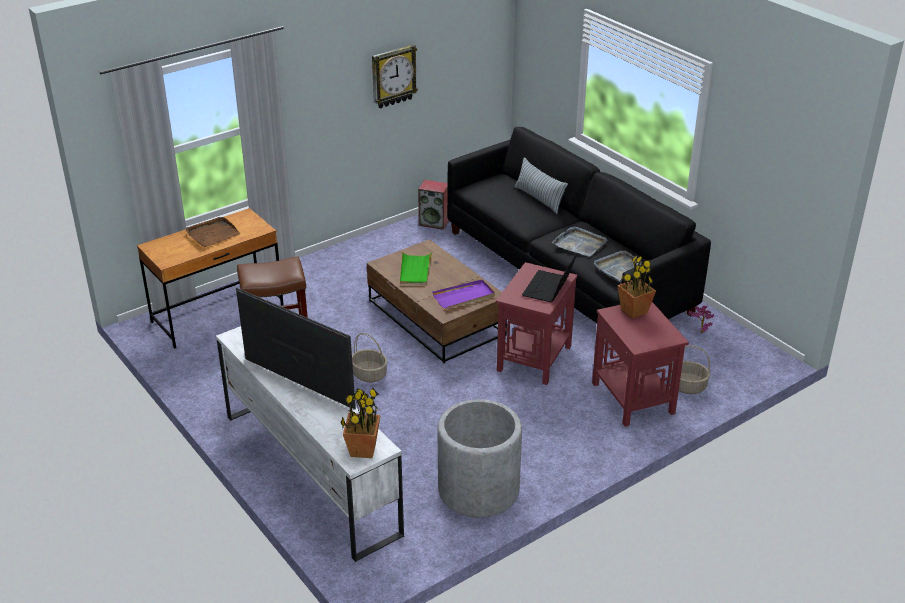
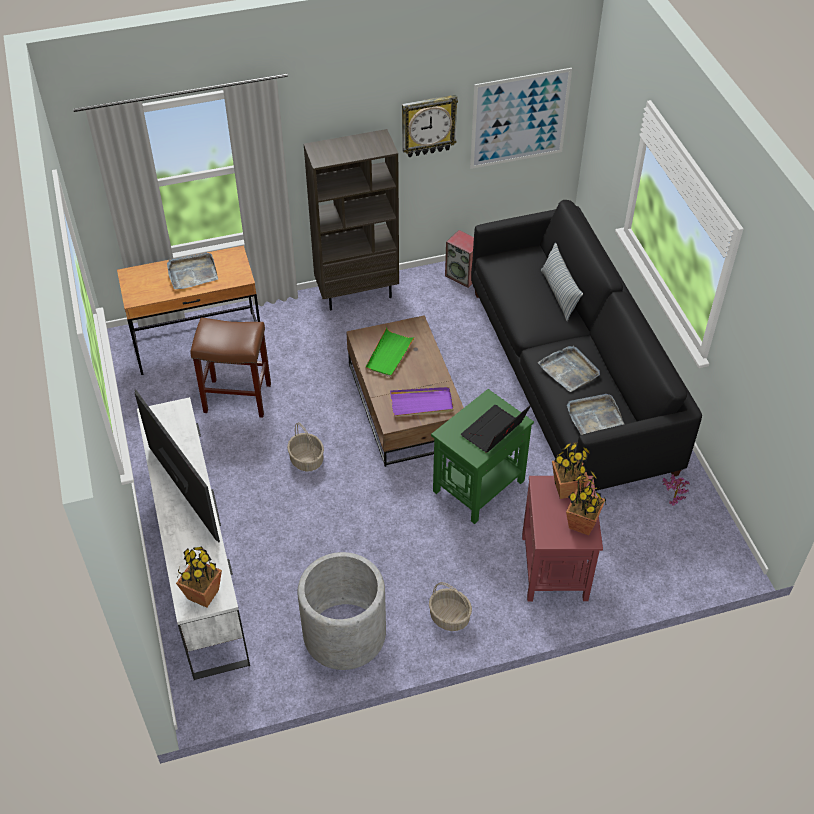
camera: 20 degrees right, 15 degrees up
(212, 234) = (192, 273): brown tray -> grey tray
(347, 251) = (357, 293): none -> brown bookcase
(463, 66) = (519, 119): none -> picture
(533, 358) = (478, 485): red side table -> green side table
(662, 330) = (582, 524): none -> potted plant
(688, 386) = (621, 569): basket -> basket (450, 617)

